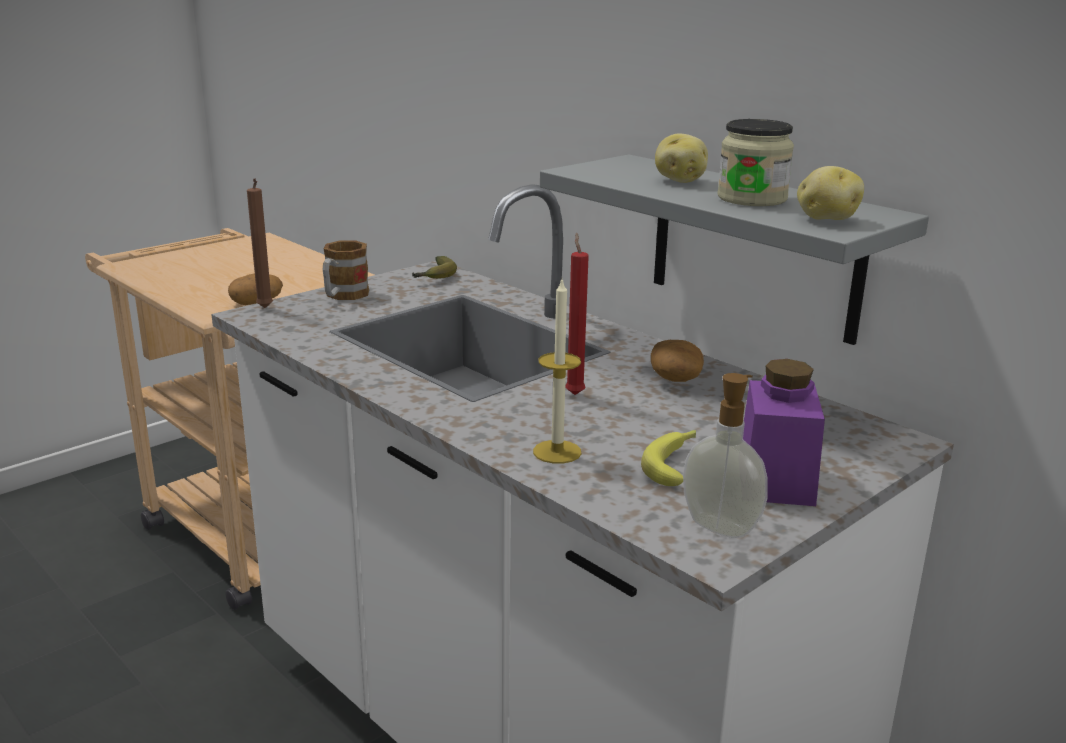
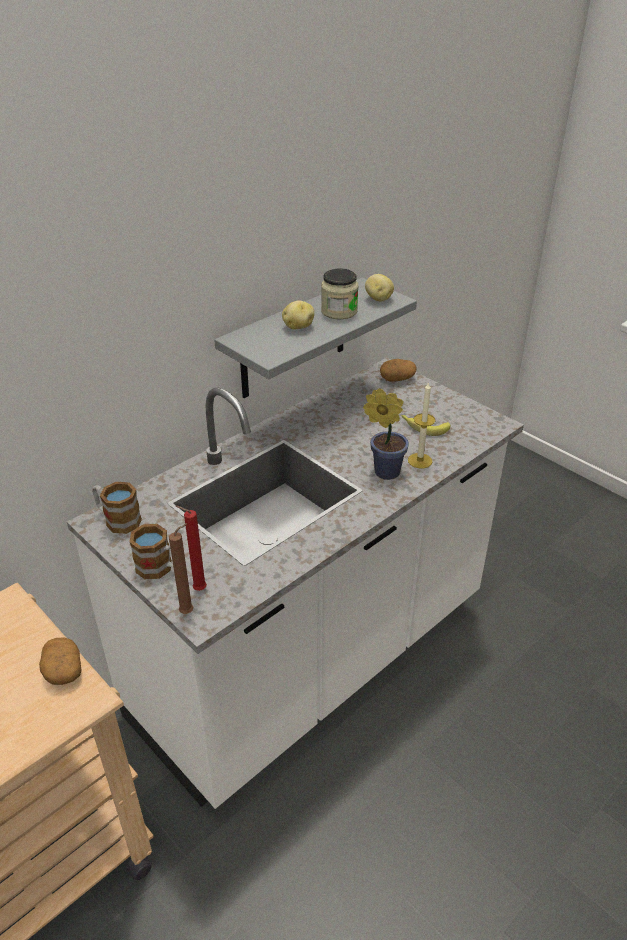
camera: 90 degrees left, 15 degrees up
(435, 276) = (117, 519): banana -> mug
(524, 419) = (383, 471): none -> potted plant
(574, 393) = (347, 454): red candle -> red candle (197, 589)
(676, 379) = (323, 420): potato -> potato (397, 378)
(721, 526) = (476, 420): soap dispenser -> none
(775, 481) = (433, 403): purple jar -> none

